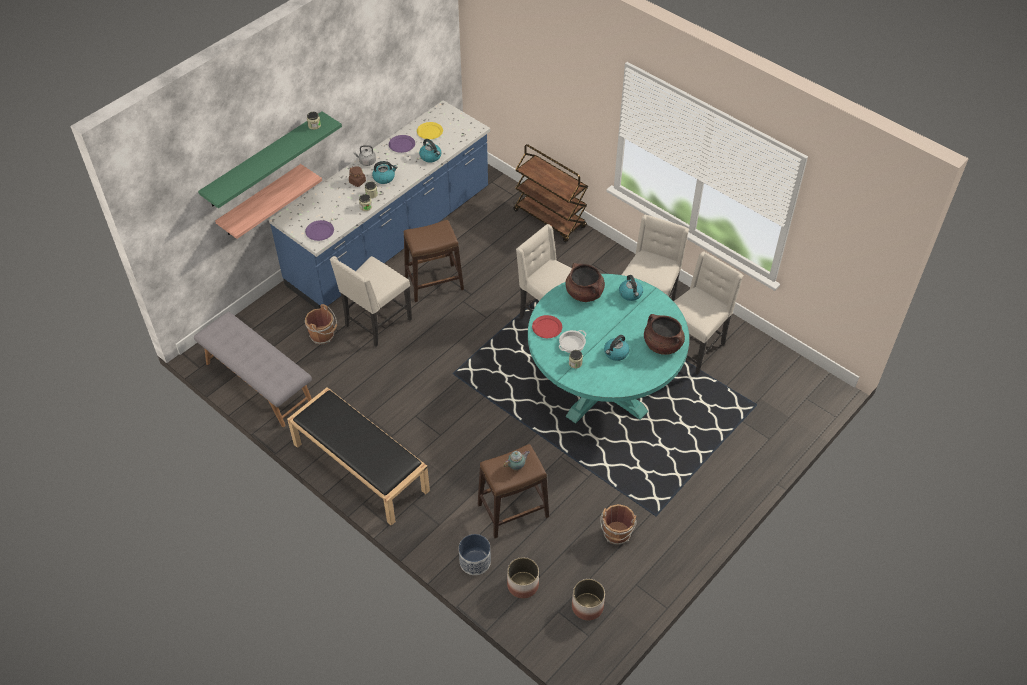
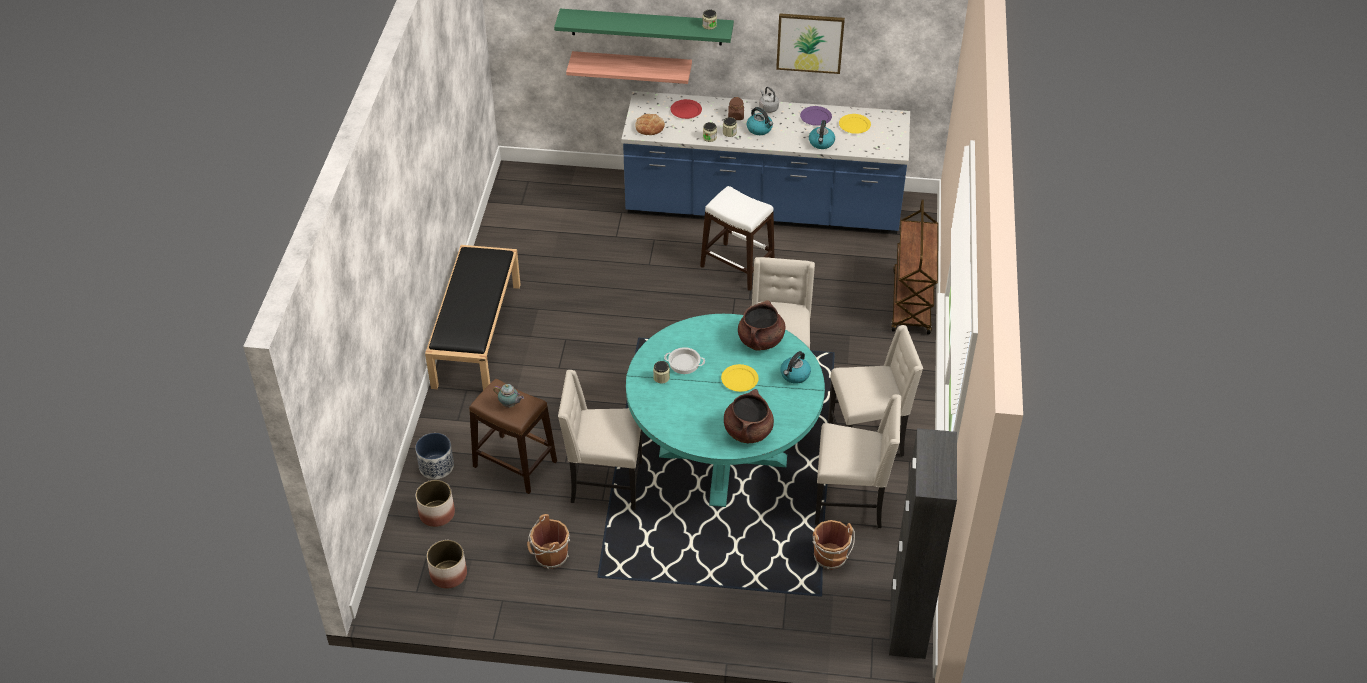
camera: 55 degrees right, 5 degrees down
(258, 383) = (511, 221): grey bench -> none
(320, 231) = (649, 127): purple plate -> bread
(323, 335) = (601, 230): brown bucket -> brown bucket (830, 558)
(373, 93) = (810, 42): none -> picture
(376, 323) = (649, 255): beige chair -> beige chair (604, 483)
(434, 283) = (737, 266): brown stool -> white stool
(546, 328) = (687, 335): red plate -> red plate (686, 110)
(611, 323) = (739, 380): none -> yellow plate
(616, 353) = (702, 401): kettle -> none
(806, 375) = (907, 623): none -> black cabinet

